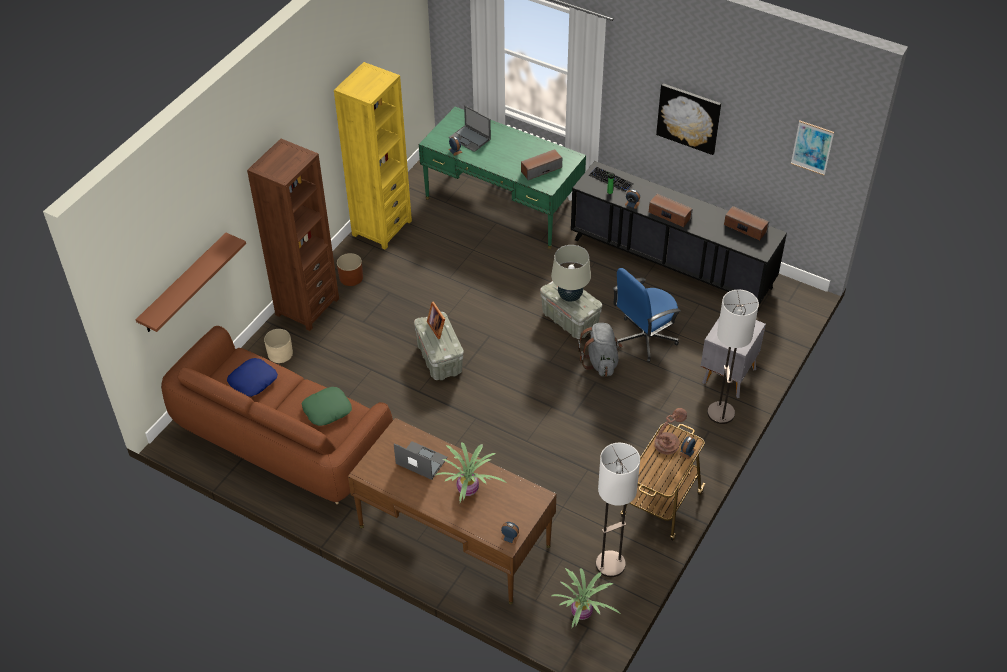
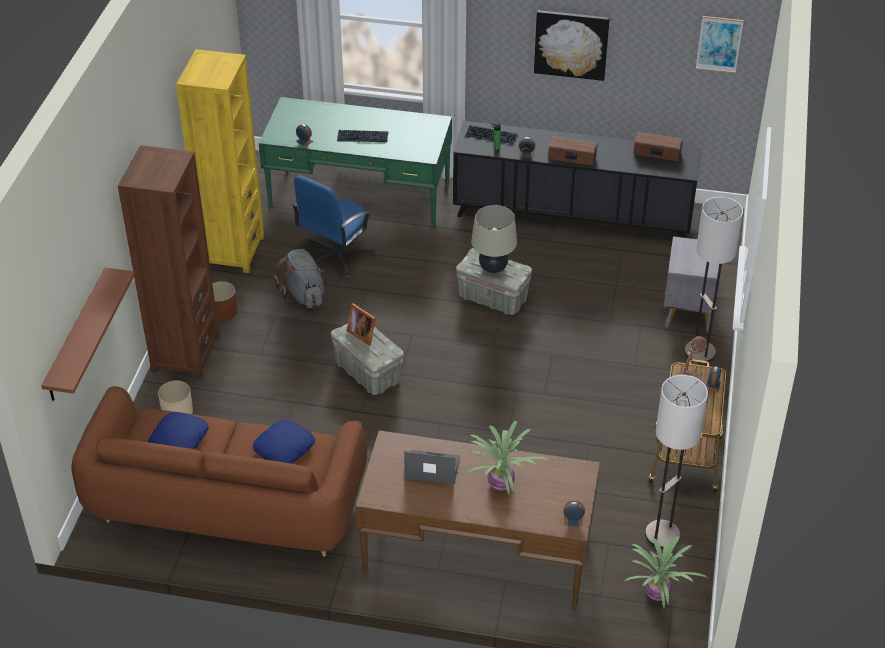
camera: 20 degrees left, 5 degrees down
(327, 409) = (283, 447): green pillow -> blue pillow
(470, 138) = (315, 126): laptop -> none
(504, 157) = (362, 137): none -> keyboard
(541, 169) = (410, 140): speaker -> none
(600, 362) = (548, 332): grey backpack -> grey backpack (304, 296)
(644, 338) = (582, 297): blue office chair -> blue office chair (336, 257)

